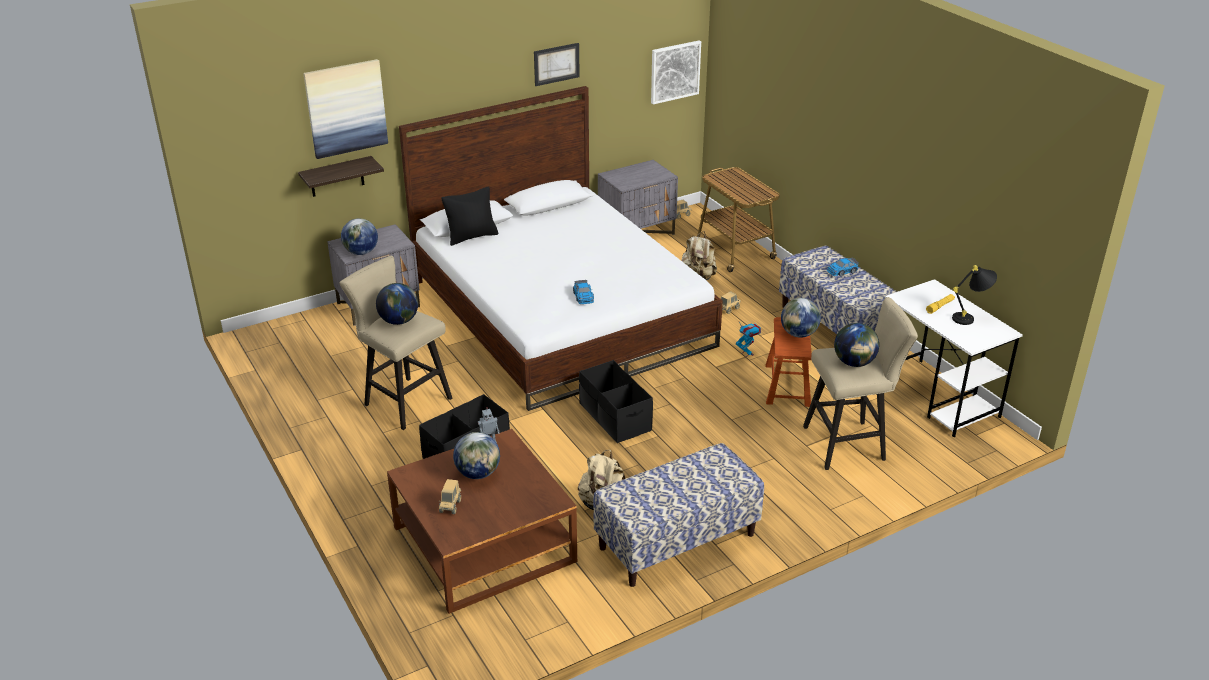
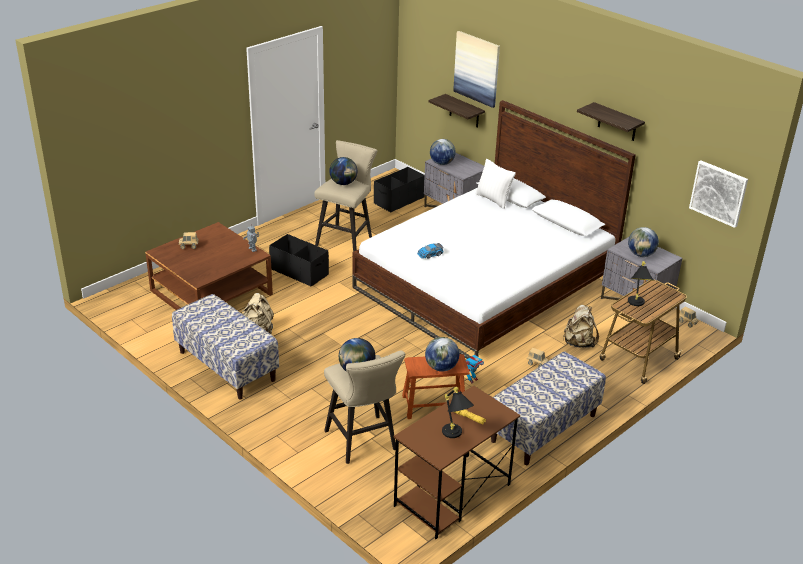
camera: 75 degrees right, 0 degrees up
(472, 237) = (493, 199): black pillow -> white pillow
(478, 473) = (221, 250): globe -> globe (641, 255)
(556, 64) = (617, 122): picture -> shelf
(614, 417) = (358, 324): black storage box -> black storage box (398, 200)
(746, 193) = (636, 305): none -> black table lamp
(842, 271) = (559, 385): toy car -> none
(937, 397) = (452, 496): white desk -> brown desk

